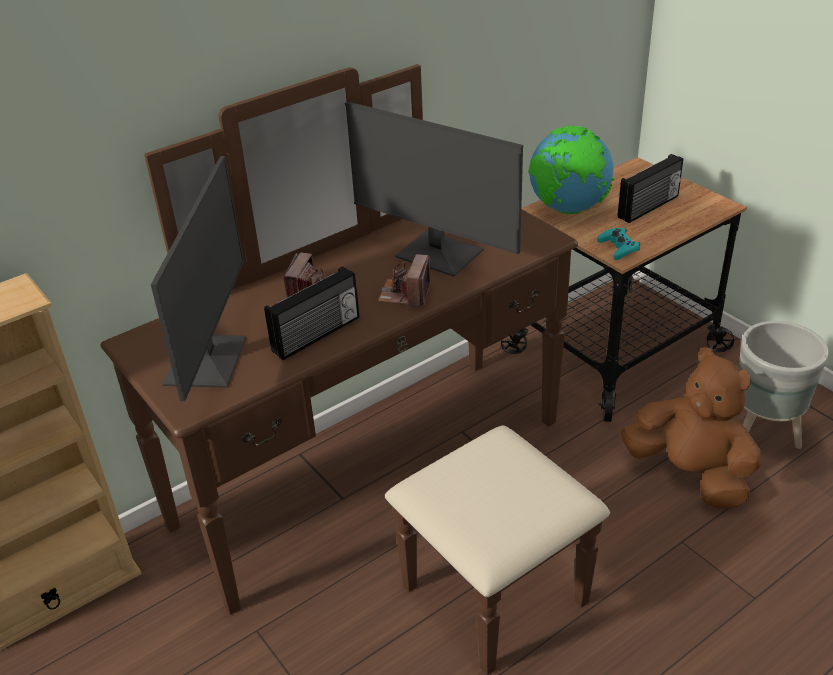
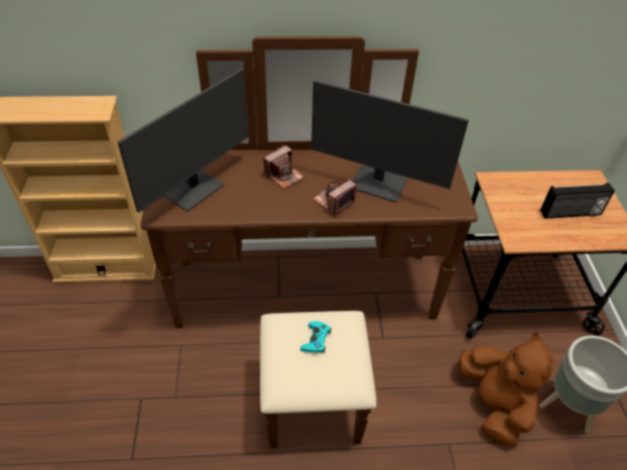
camera: 30 degrees right, 10 degrees up
(317, 335) = (261, 203): radio -> none
(438, 254) = (378, 184): monitor -> monitor turned 45 degrees counterclockwise
(568, 209) = (511, 188): globe -> none
(618, 247) = (519, 233): turquoise game controller -> turquoise game controller (316, 340)

